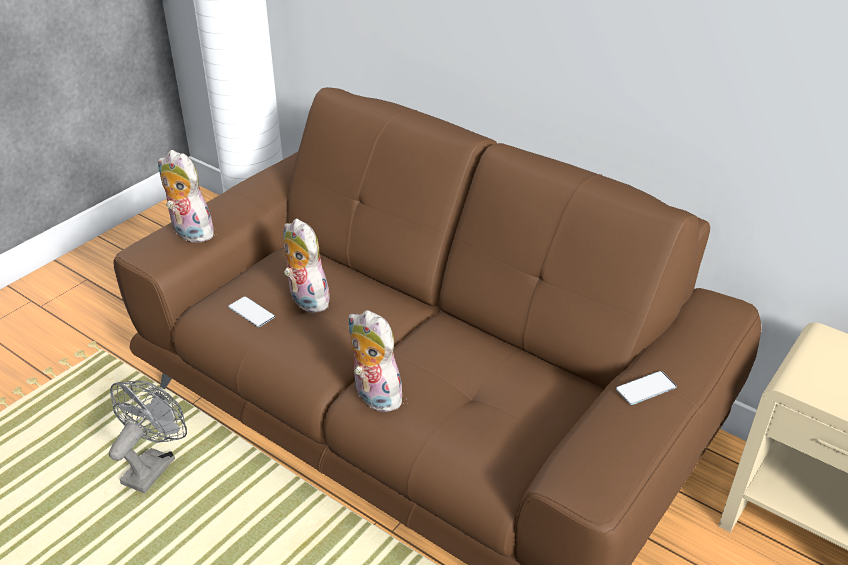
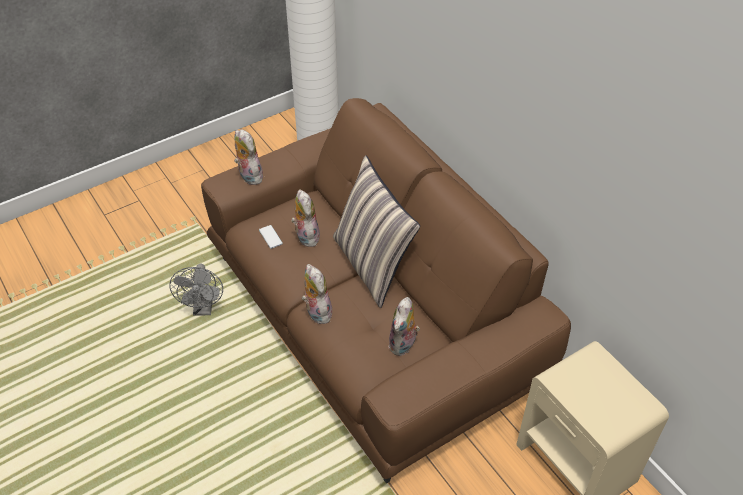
camera: 20 degrees right, 10 degrees up
(153, 465) = (203, 308): grey fan -> grey fan turned 135 degrees clockwise
(427, 314) = (373, 265): none -> pillow
(533, 408) = (403, 345): none -> plush toy
(646, 388) = (462, 355): phone -> none

